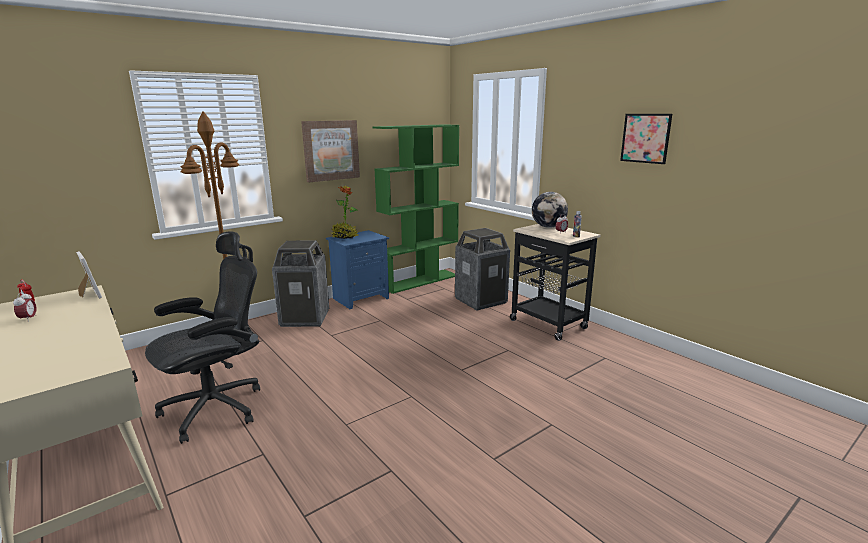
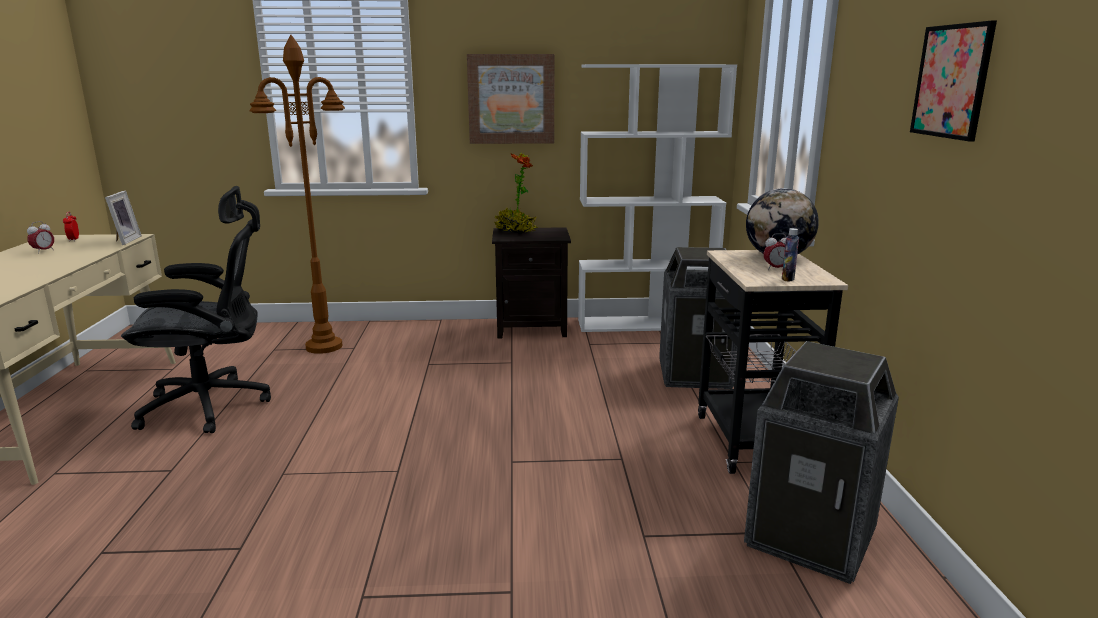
camera: 35 degrees right, 0 degrees up
(305, 318) = (433, 335): trash can -> trash can (811, 538)
(361, 298) = (532, 327): blue nightstand -> black nightstand
(420, 281) = (646, 324): green bookcase -> white bookcase

